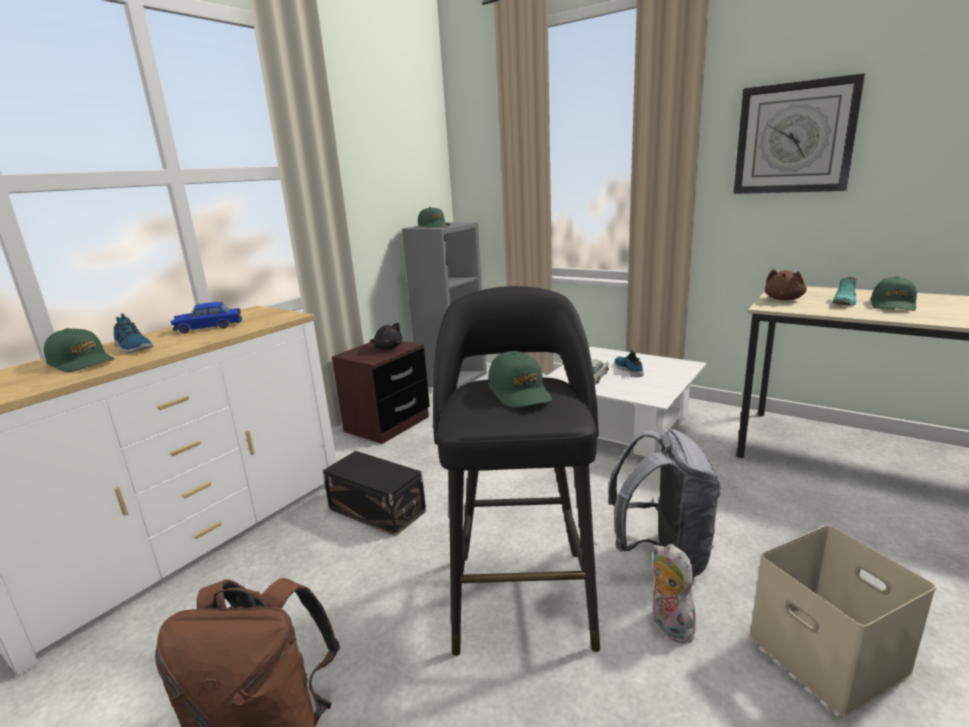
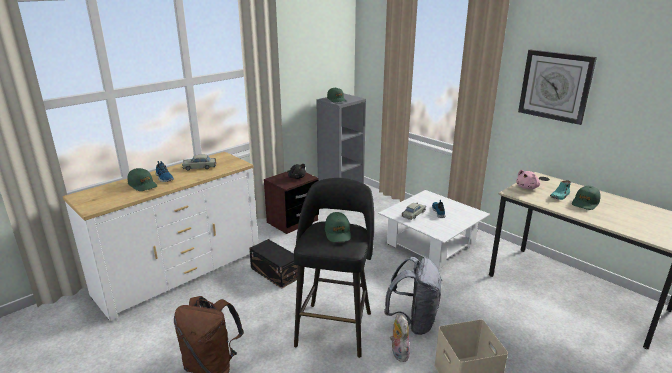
camera: 10 degrees right, 5 degrees up
(209, 327) = (199, 167): blue toy car -> beige toy car
(783, 299) = (527, 187): brown plush toy -> pink plush toy

